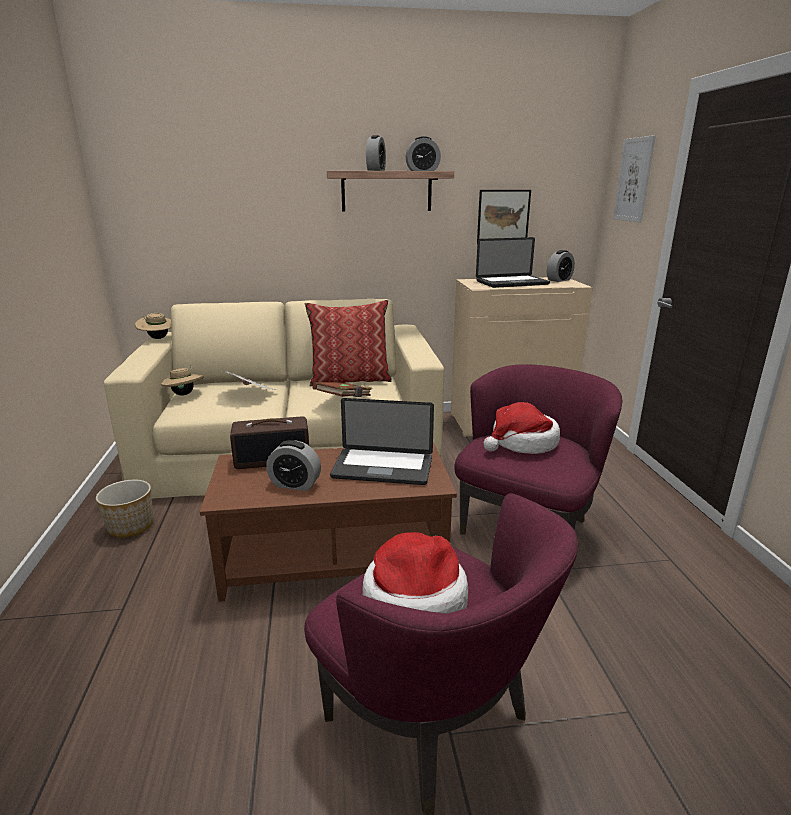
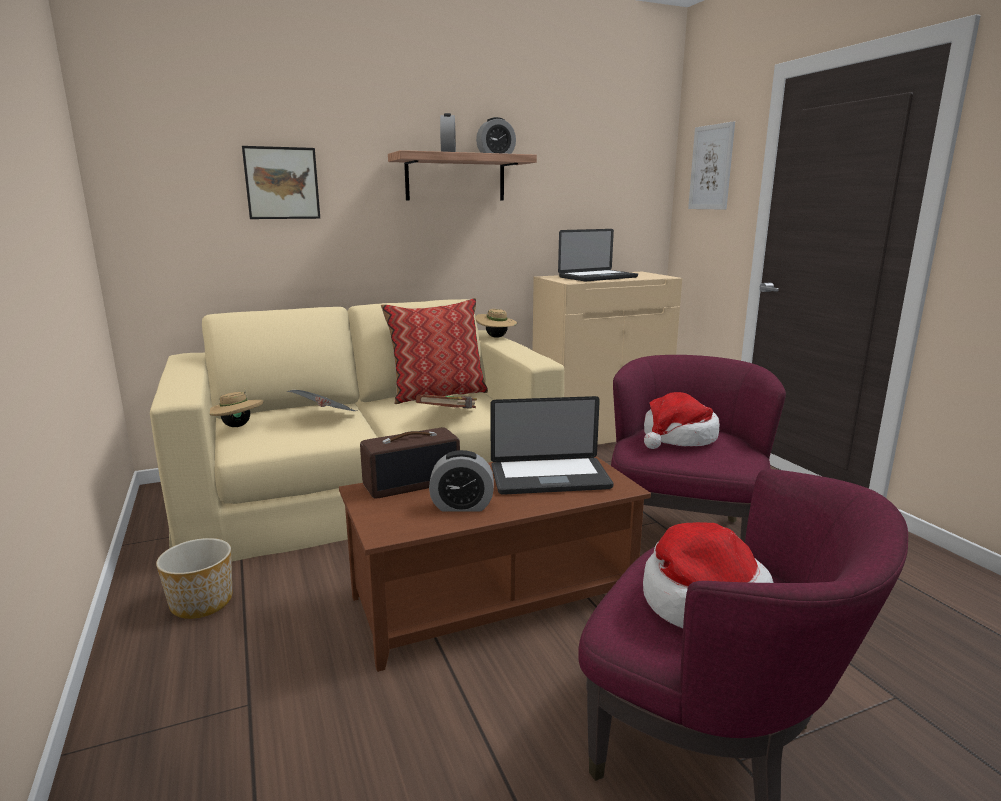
camera: 15 degrees left, 5 degrees down
(158, 338) = (182, 360): beige hat -> beige hat (496, 337)
(503, 217) = (577, 208): picture -> picture (282, 183)
(559, 280) = (641, 273): alarm clock -> none

